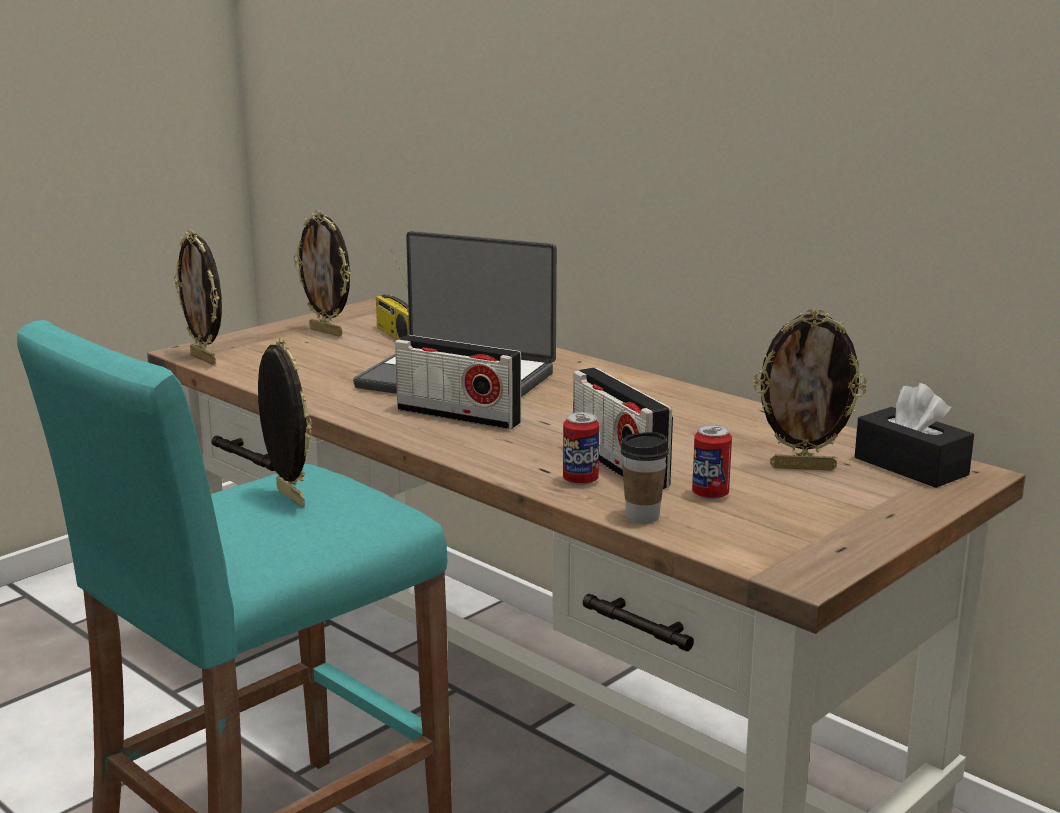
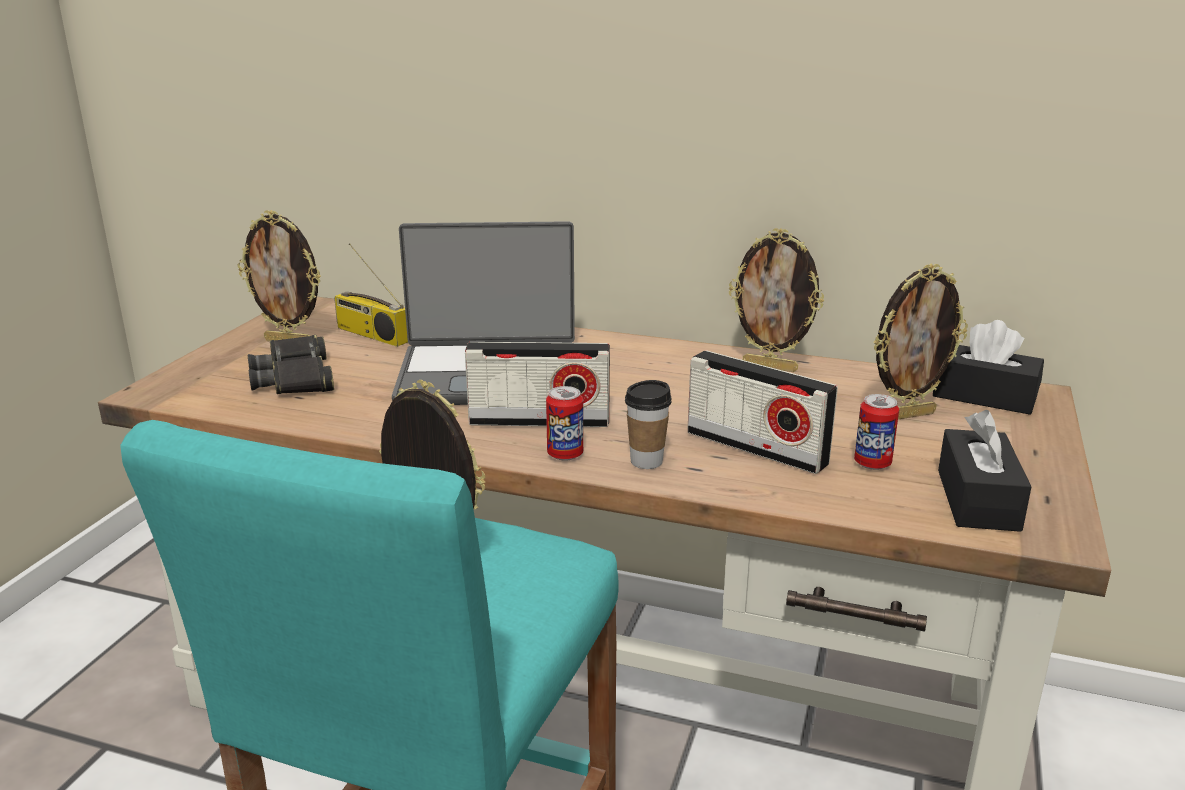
camera: 25 degrees left, 5 degrees up
(205, 359) = (181, 399): picture frame -> picture frame (770, 367)
(303, 357) = (295, 378): none -> black binoculars
(580, 480) = (742, 474): can -> can (565, 454)
(642, 516) = (847, 504): cup -> cup (646, 461)
(770, 536) = (977, 500): none -> black tissue box

